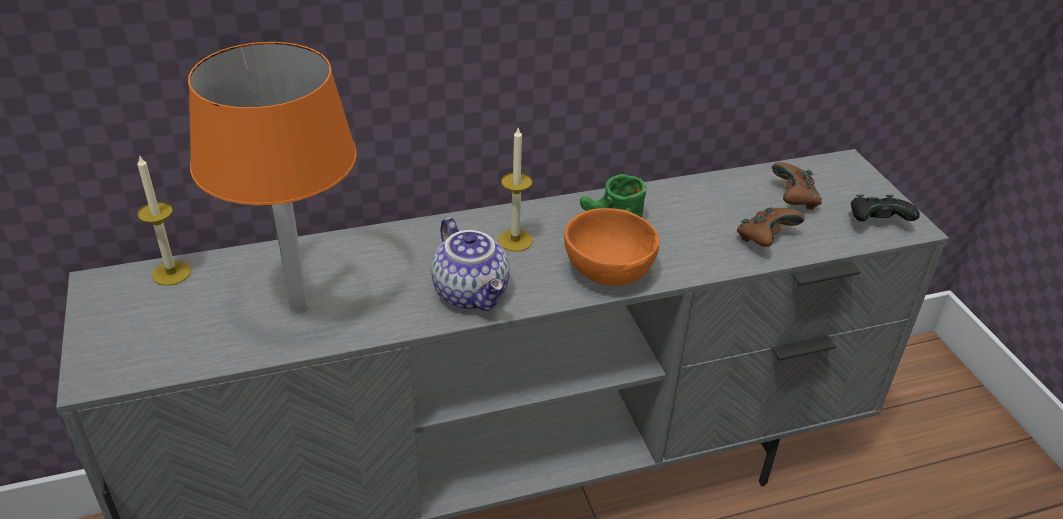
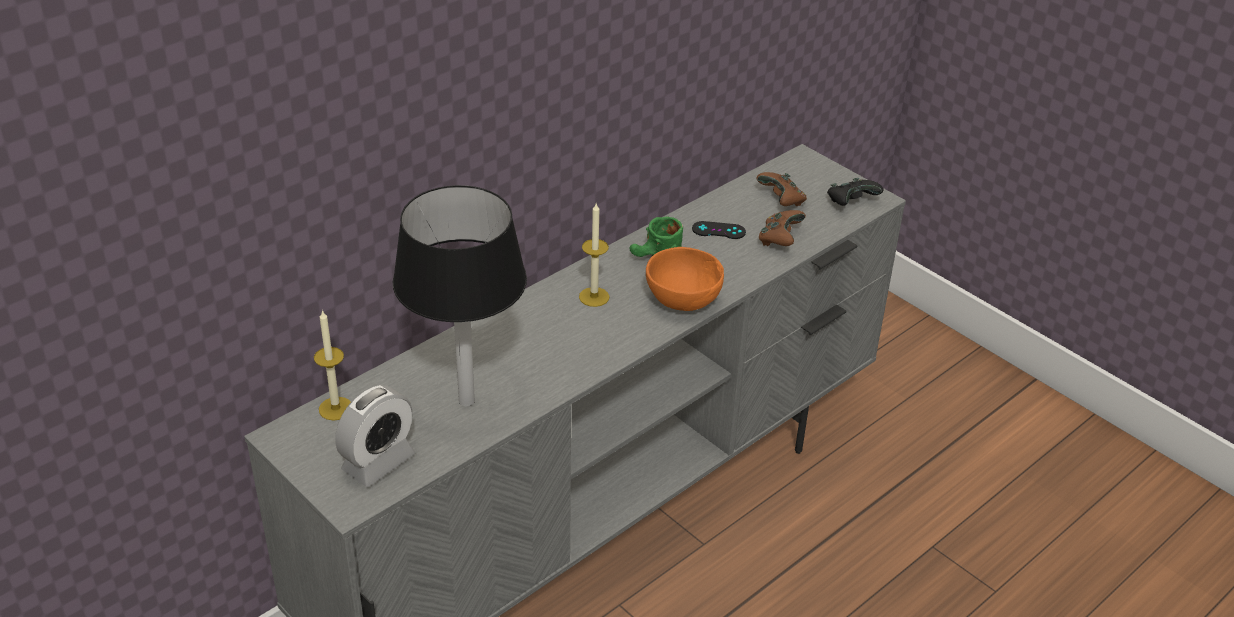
camera: 25 degrees left, 0 degrees up
(159, 342) = (378, 462): none -> alarm clock
(299, 307) = (467, 401): orange table lamp -> black table lamp
(473, 293) = (593, 348): teapot -> none
(700, 211) = (718, 230): none -> black game controller

